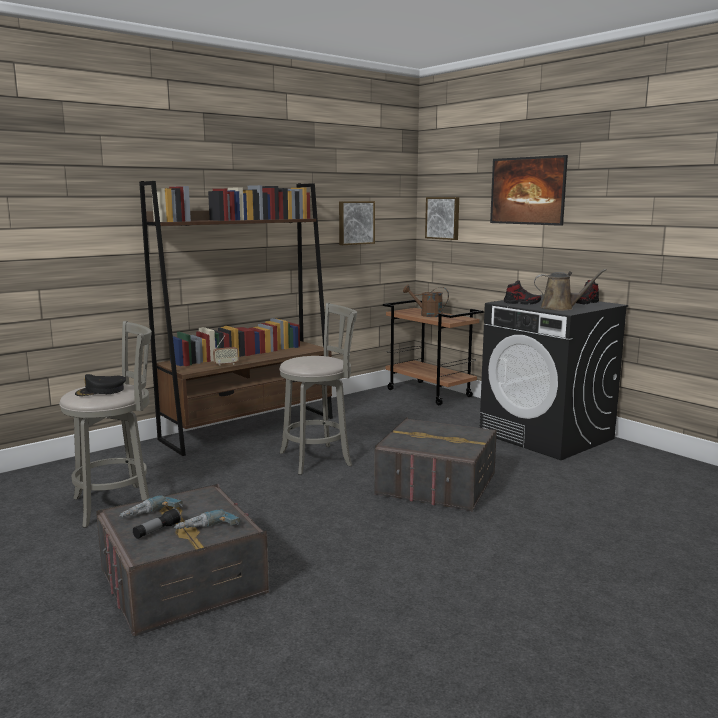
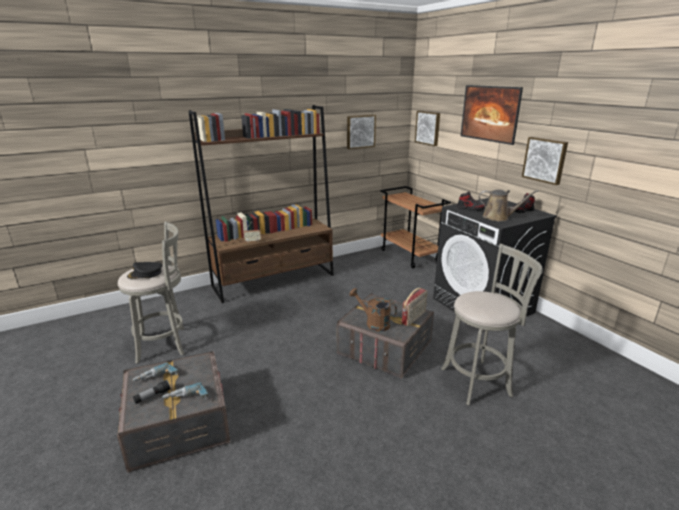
camera: 10 degrees right, 10 degrees up
(319, 458) = (311, 313): grey stool -> grey stool (479, 381)
(427, 315) = (410, 201): brown watering can -> brown watering can (373, 323)
(475, 436) = (414, 318): none -> radio
(605, 239) = (545, 160): none -> picture

